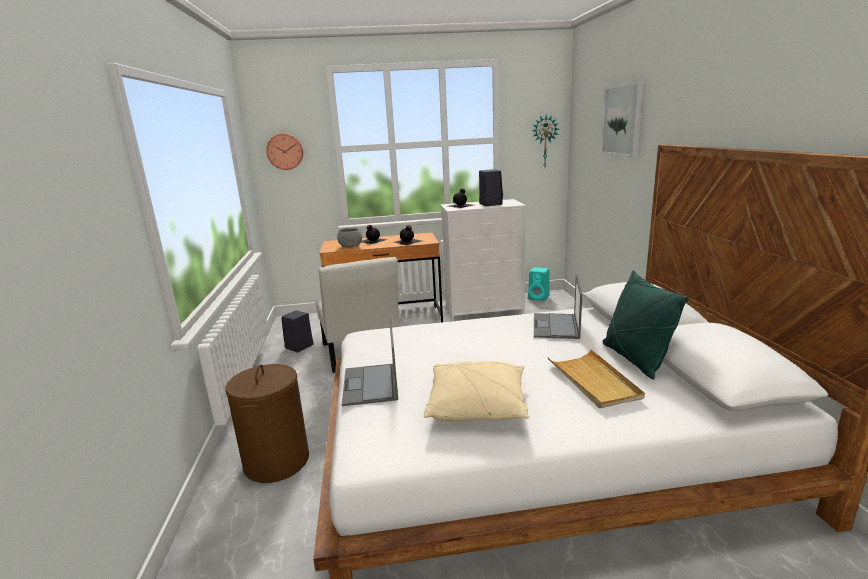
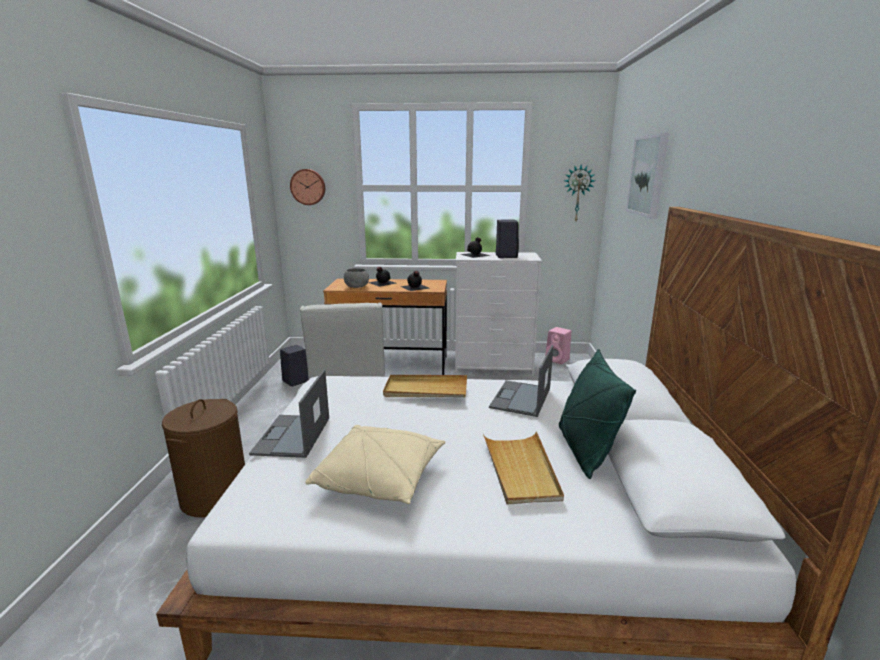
camera: 10 degrees right, 0 degrees up
(468, 329) = (425, 390): none -> beige tray
(539, 297) = (558, 360): turquoise speaker -> pink speaker

